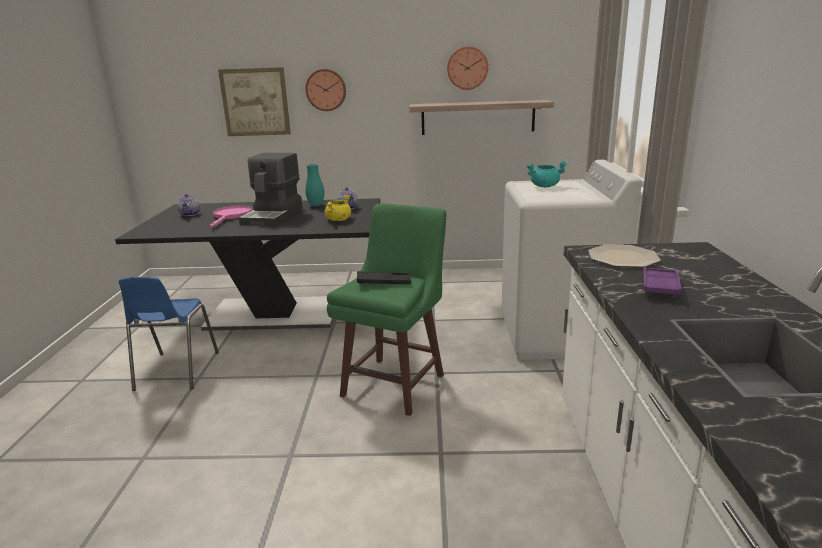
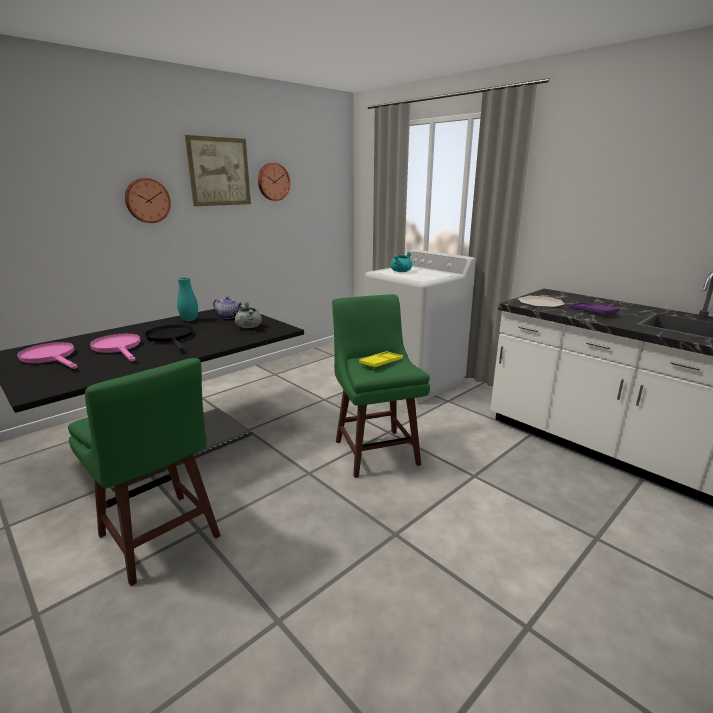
camera: 45 degrees left, 0 degrees up
(176, 371) = (160, 538): blue chair -> green stool
(190, 214) = (51, 357): teapot -> pink frying pan
(255, 102) = (61, 215): picture -> picture (219, 172)
(274, 216) = (171, 337): coffee machine -> black frying pan
(338, 220) = (249, 327): yellow cooking pot -> grey cooking pot
(383, 282) = (381, 362): black tray -> yellow tray
(478, 117) = (283, 225): shelf -> none

